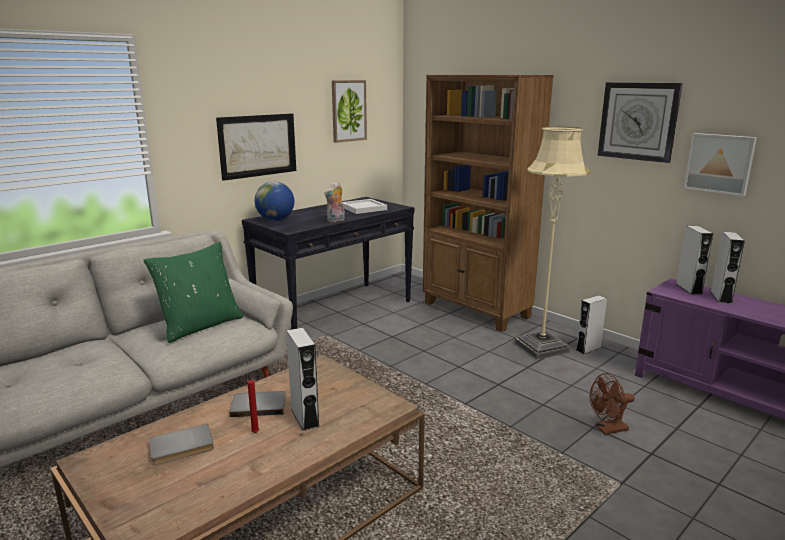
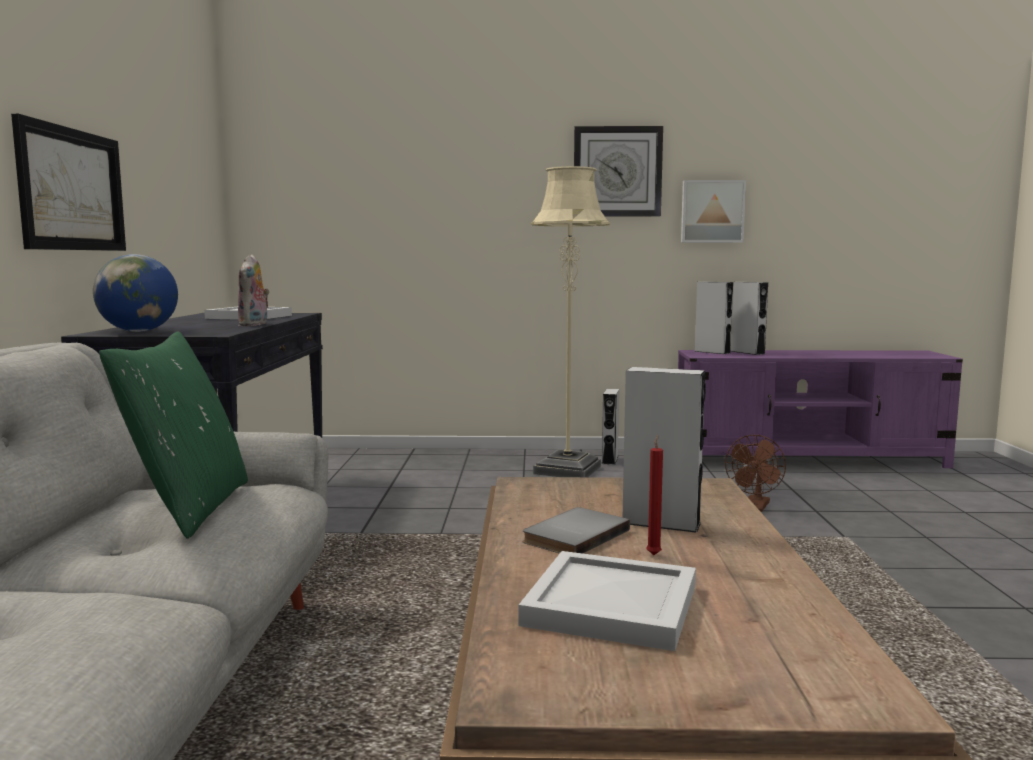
camera: 45 degrees left, 10 degrees down
(181, 447) = (613, 606): grey book -> white tray
(348, 111) = (174, 159): picture -> none
(476, 310) = (429, 460): brown bookcase -> none

